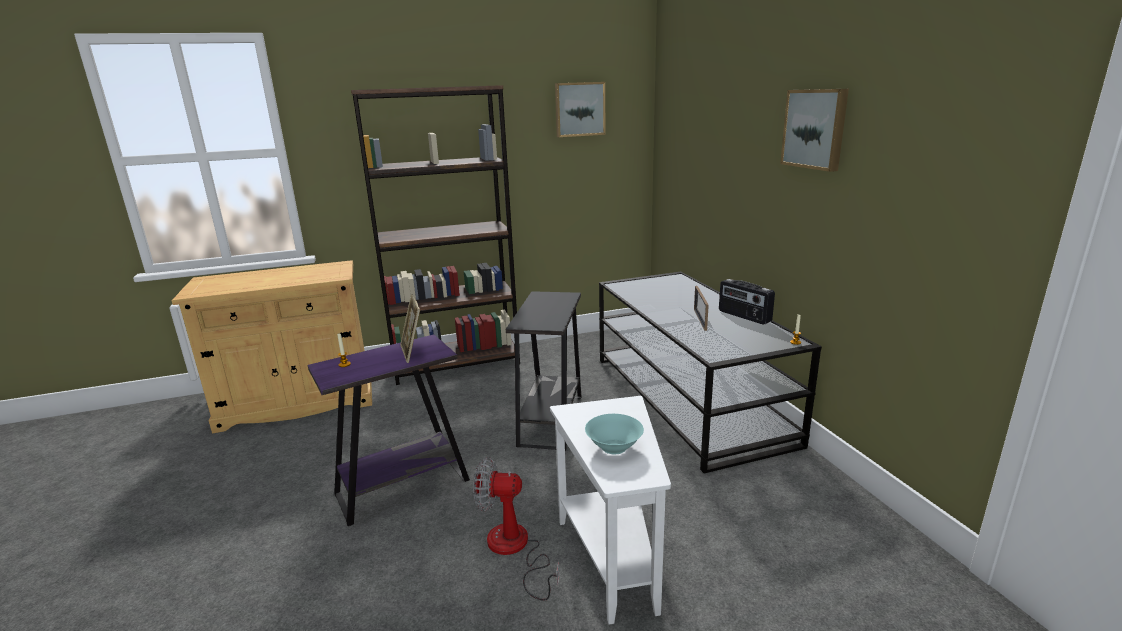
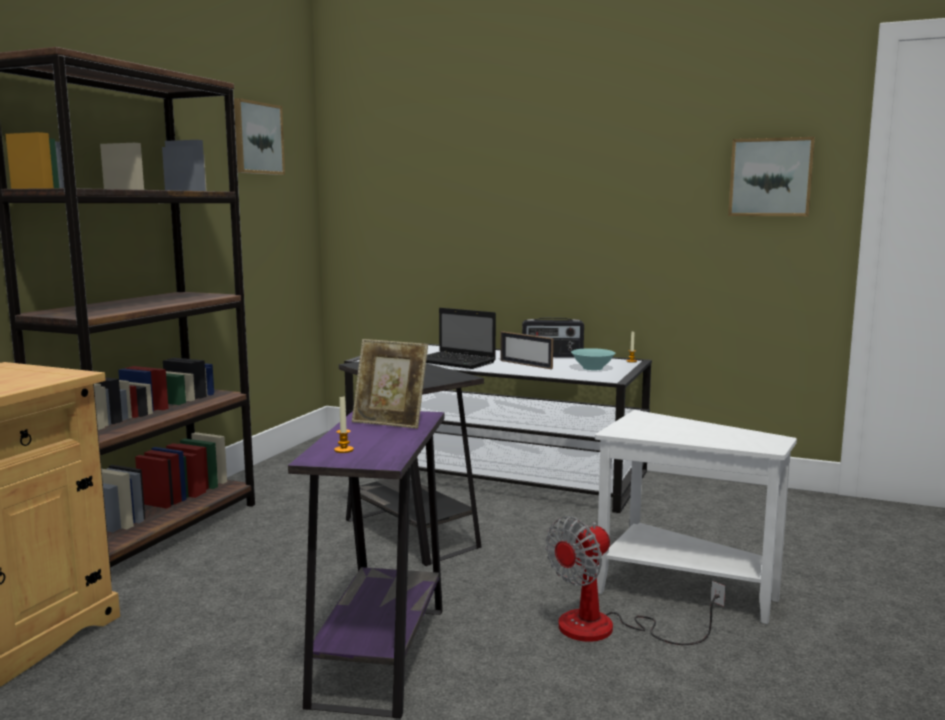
camera: 50 degrees left, 10 degrees down
(614, 447) = (713, 435): turquoise bowl -> turquoise bowl (593, 368)
(658, 303) = (456, 362): none -> laptop
(815, 129) = (611, 154): picture -> picture (770, 177)

